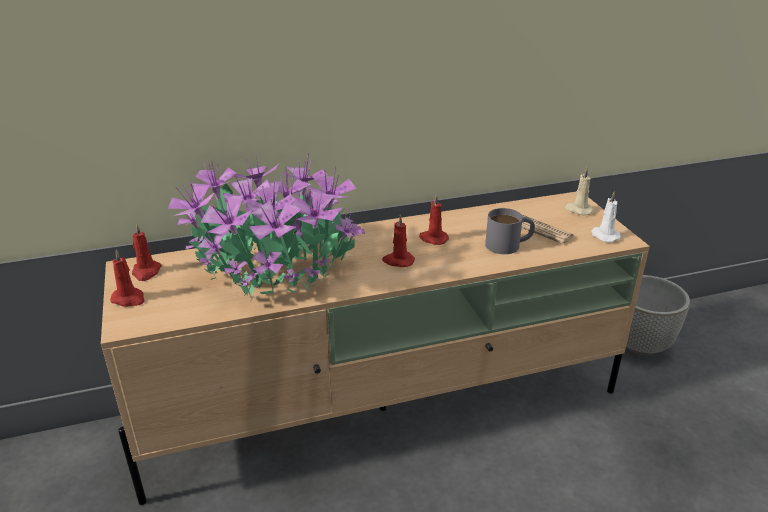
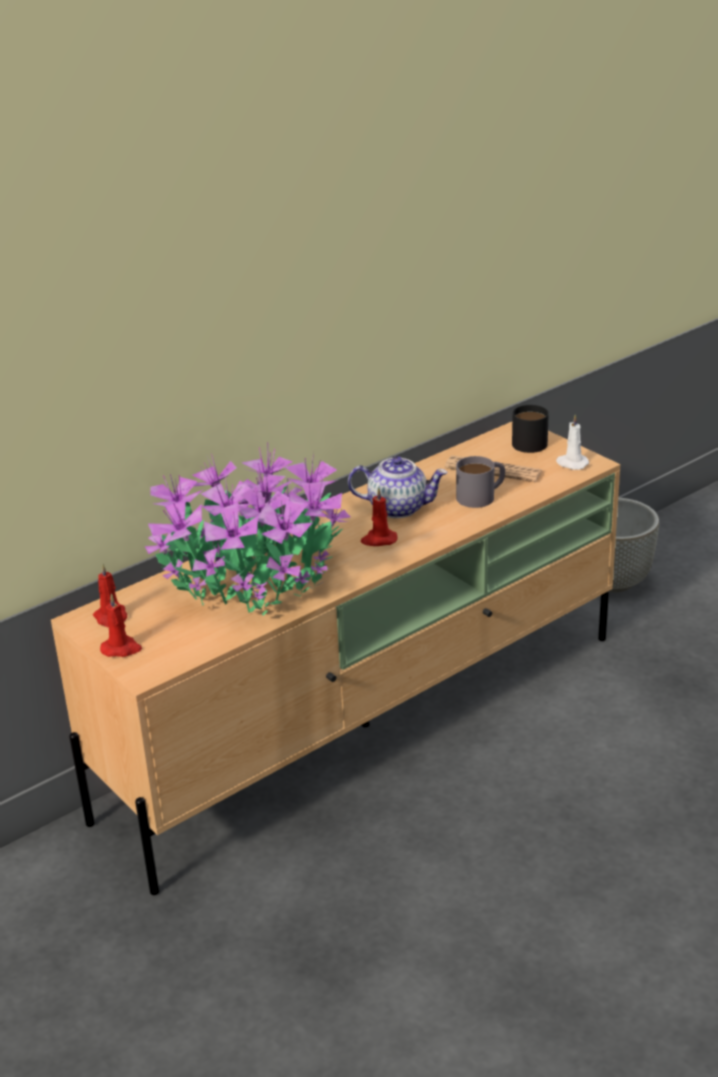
camera: 20 degrees left, 0 degrees up
(433, 239) = (398, 508): red candle -> teapot
(578, 210) = (531, 440): beige candle -> black mug

